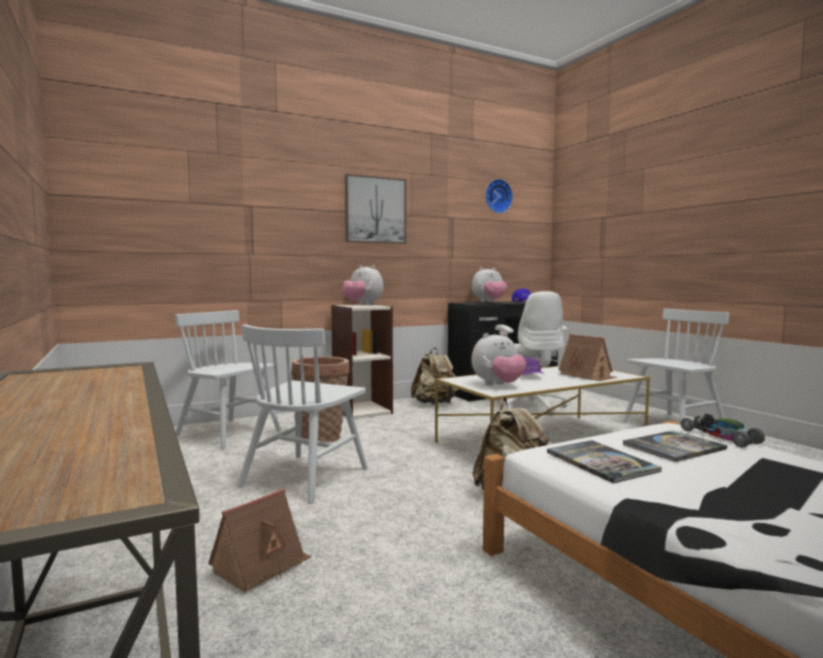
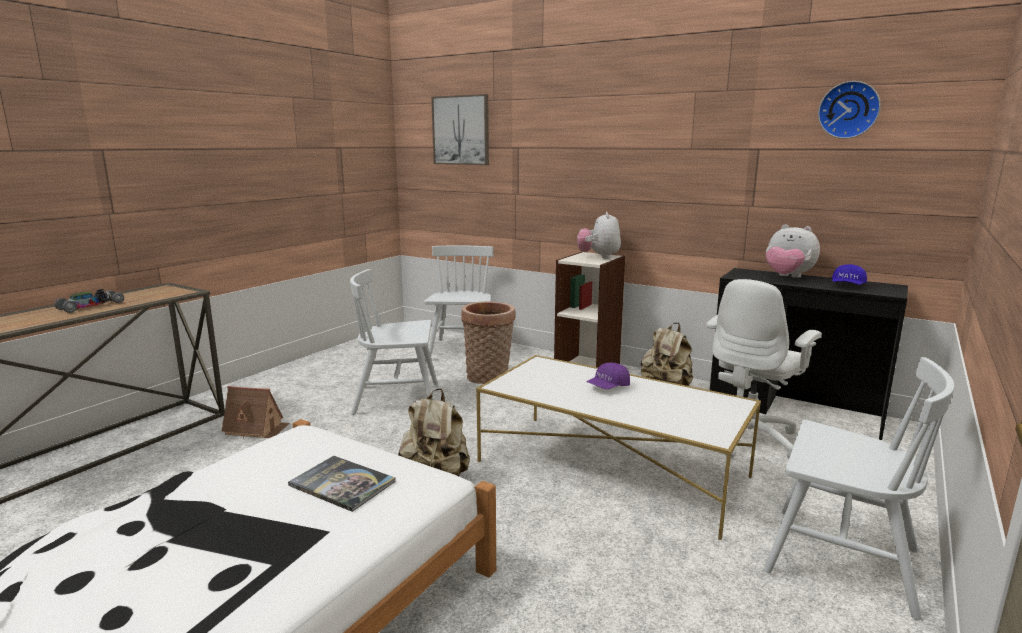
camera: 60 degrees right, 10 degrees up
(375, 210) = (641, 144): picture -> picture (461, 130)
(498, 385) = (538, 382): plush toy -> none
(587, 375) = (666, 413): toy house -> none
(601, 462) = (278, 456): book -> none
(719, 437) = (401, 507): toy car -> toy car (91, 306)

